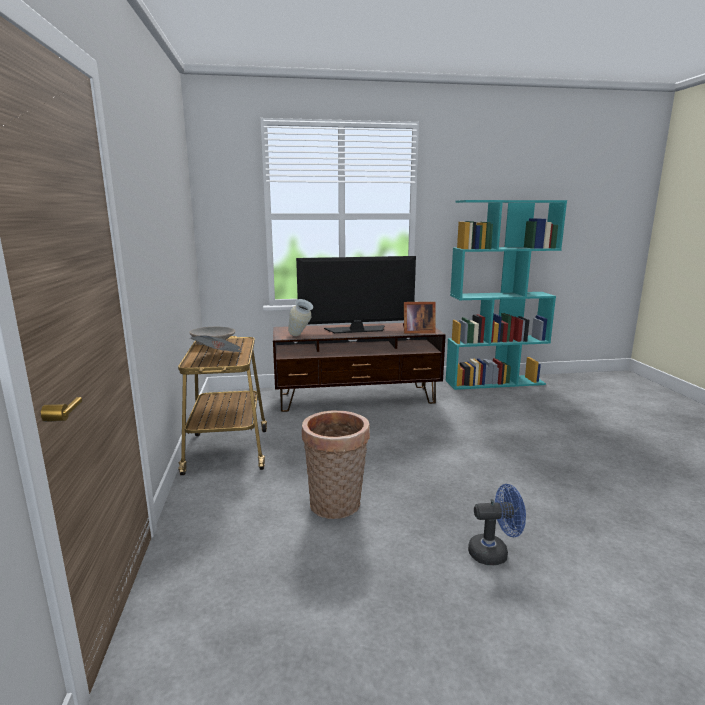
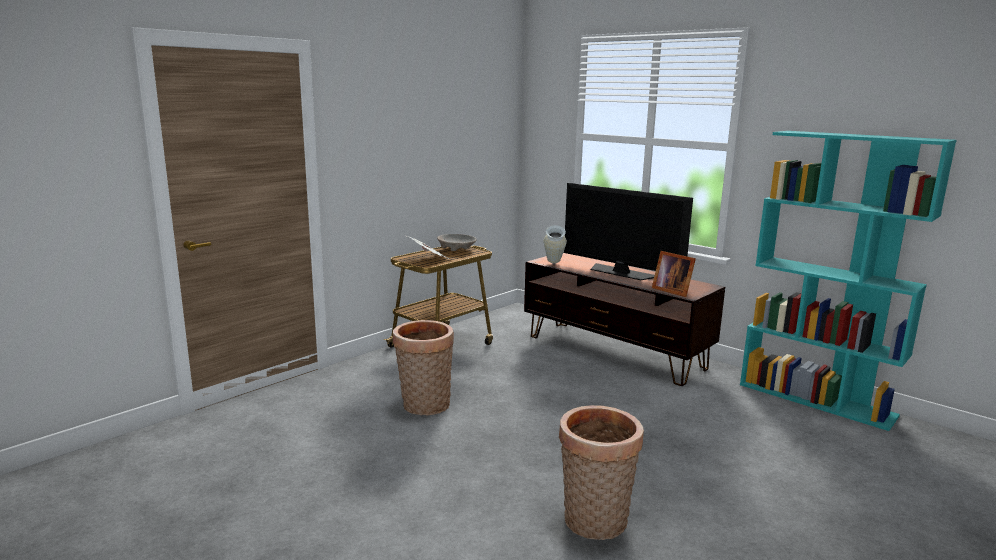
camera: 50 degrees right, 0 degrees up
(494, 552) = (446, 486): blue fan -> none
(595, 509) = (594, 524): none -> basket

